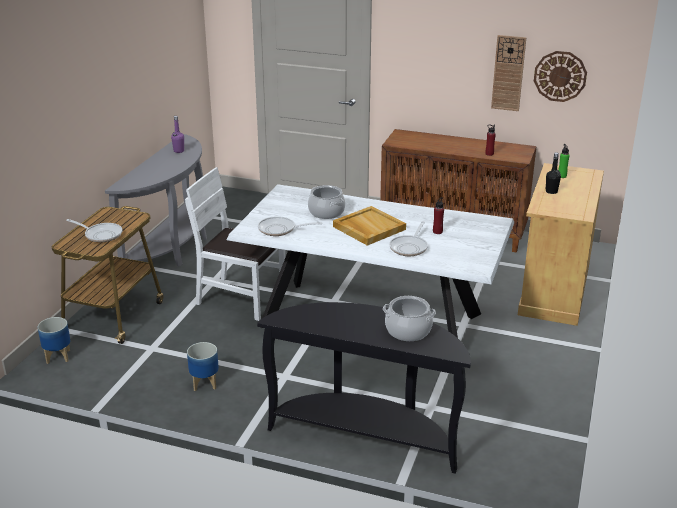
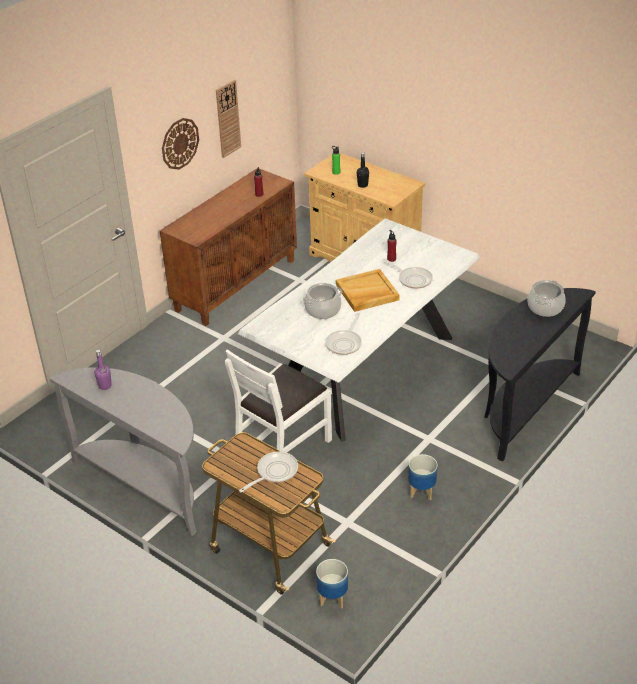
camera: 70 degrees left, 10 degrees up
(560, 76) = (260, 98): wall clock -> wall clock (179, 143)

